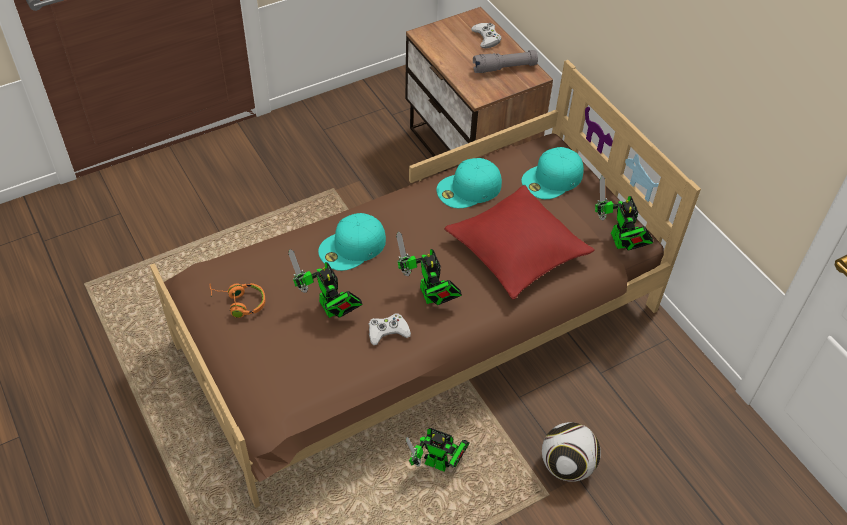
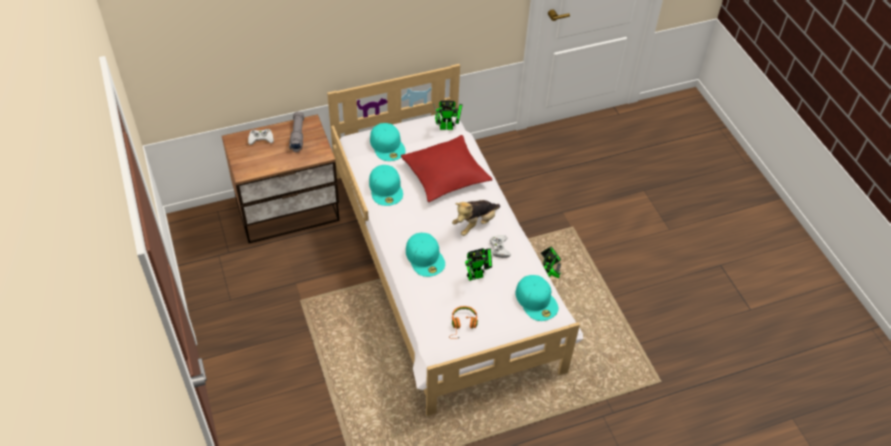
camera: 80 degrees left, 0 degrees up
(294, 390) = (537, 300): none -> turquoise cap
(418, 328) = (444, 268): brown bed -> white bed
(429, 297) = (475, 224): toy robot -> plush toy
(567, 466) = (555, 214): football -> none

